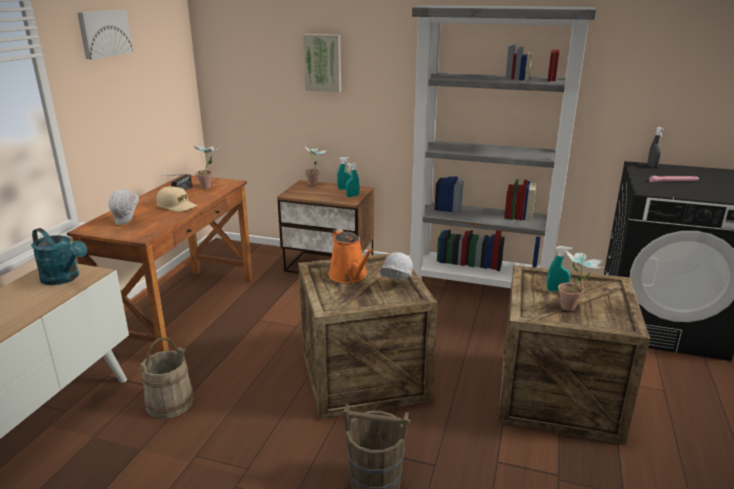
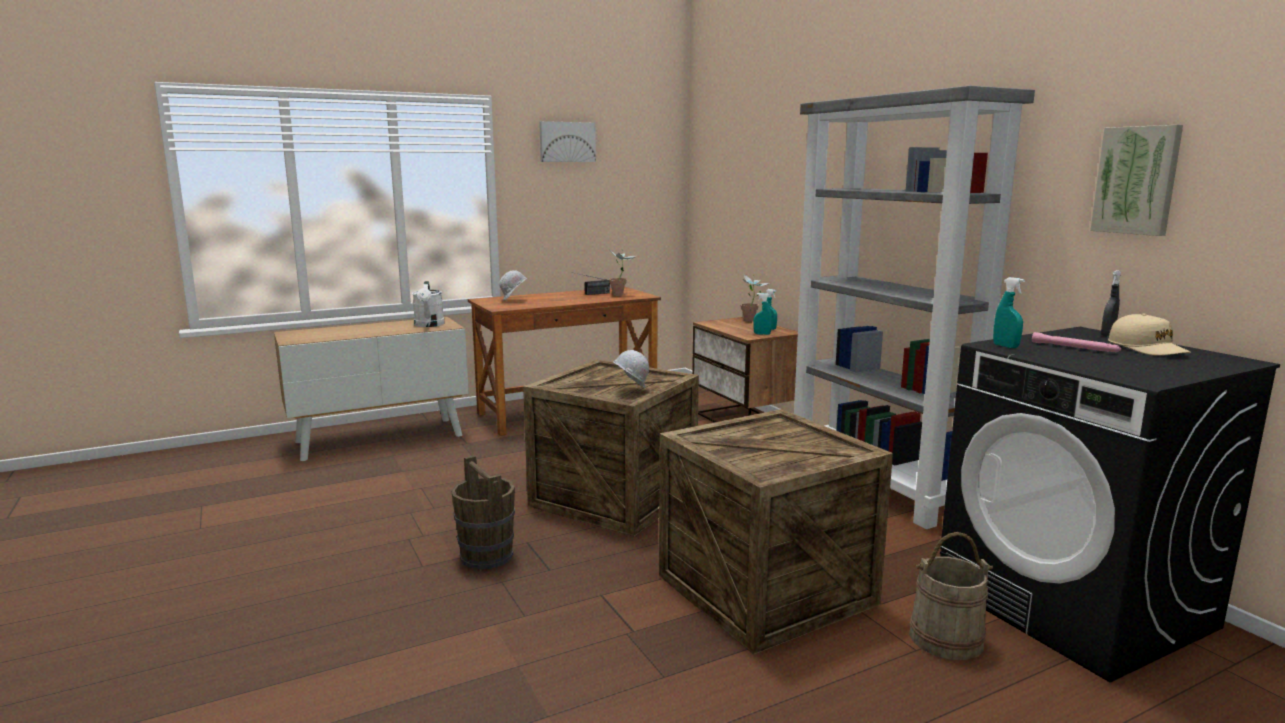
camera: 45 degrees right, 10 degrees down
(64, 278) = (429, 325): turquoise watering can -> white watering can
(170, 403) = (460, 457): beige bucket -> beige bucket (946, 639)
(177, 206) = (566, 300): beige cap -> beige cap (1147, 348)
(323, 63) = (774, 180): picture -> picture (1137, 180)
(349, 276) = (613, 375): orange watering can -> none
(556, 290) = (770, 435): turquoise spray bottle -> turquoise spray bottle (1005, 346)
(573, 308) = (747, 448): potted plant -> none

